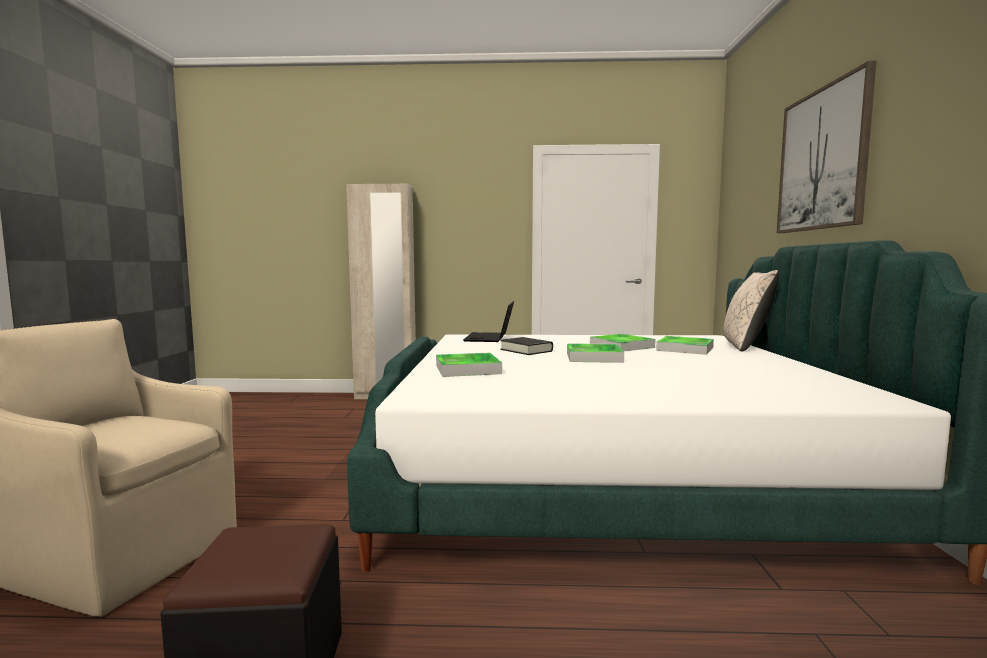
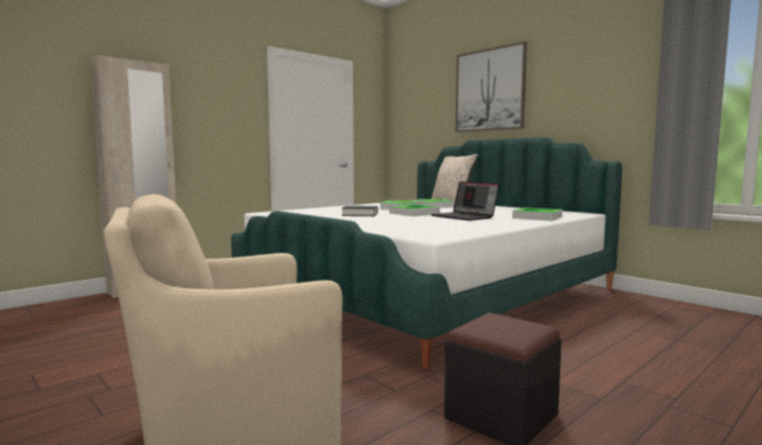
camera: 45 degrees left, 0 degrees up
(467, 369) = (382, 225): tray -> tray (537, 217)
(490, 338) = (297, 212): laptop -> laptop (465, 217)

